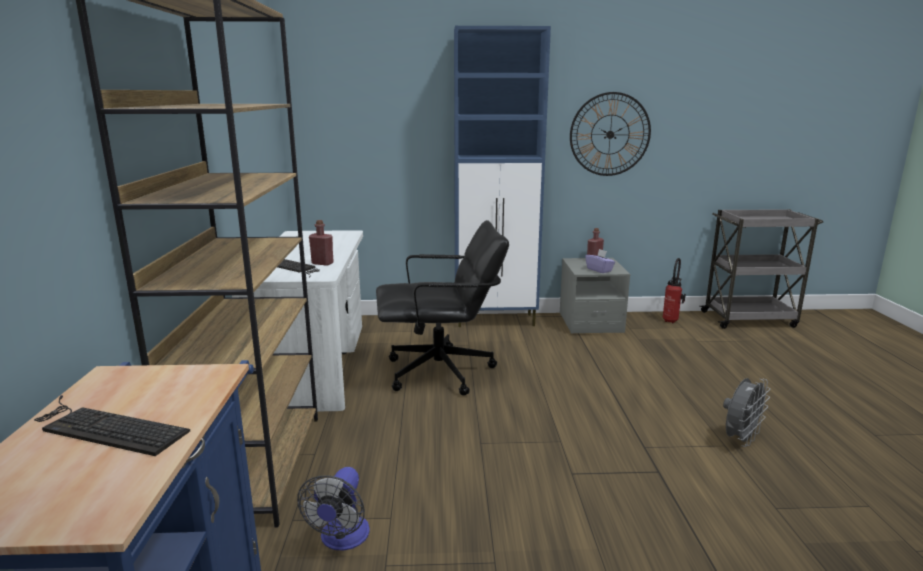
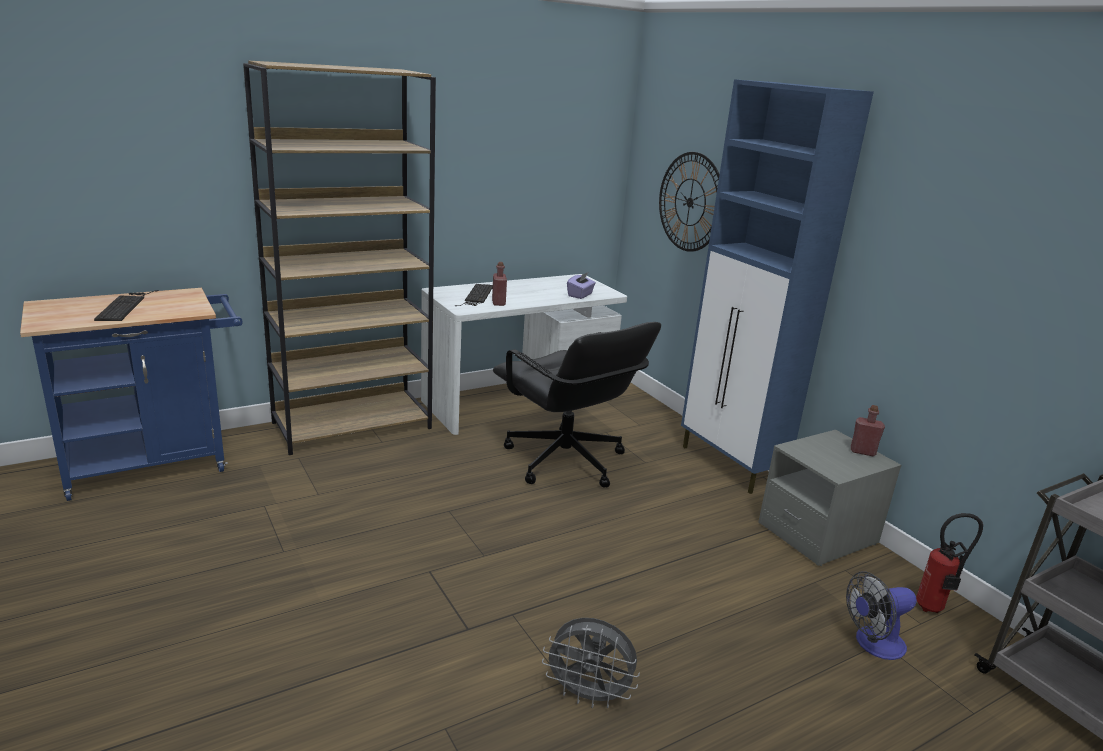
camera: 60 degrees right, 5 degrees up
(342, 539) = (285, 481): fan -> fan (873, 644)
(599, 270) = (820, 459): purple tissue box -> purple tissue box (580, 295)
(610, 134) = (938, 270): wall clock -> wall clock (690, 202)

